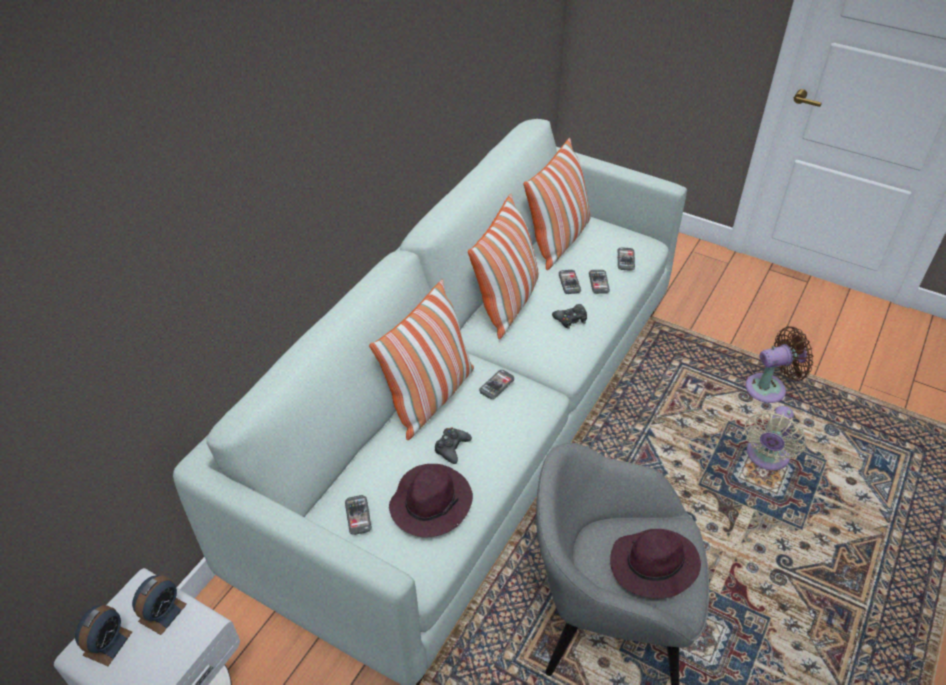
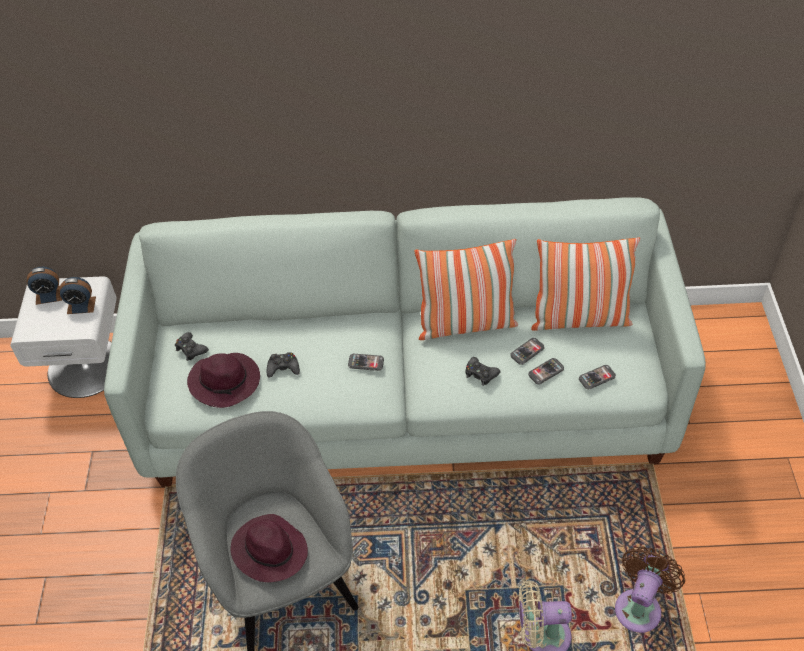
camera: 60 degrees right, 5 degrees up
(358, 515) = (191, 349): phone -> black game controller
(430, 397) = (324, 330): pillow -> none
(769, 388) = (639, 606): brown fan -> brown fan turned 105 degrees counterclockwise

